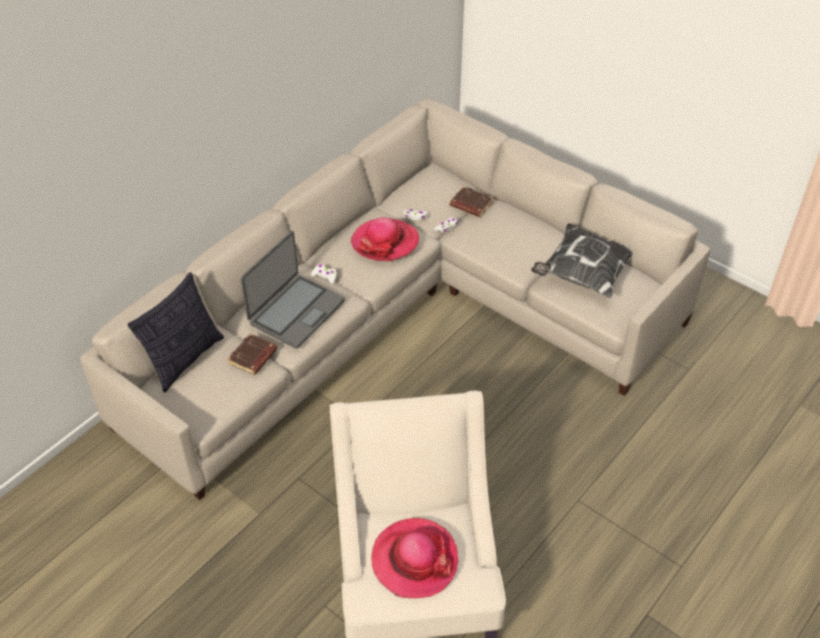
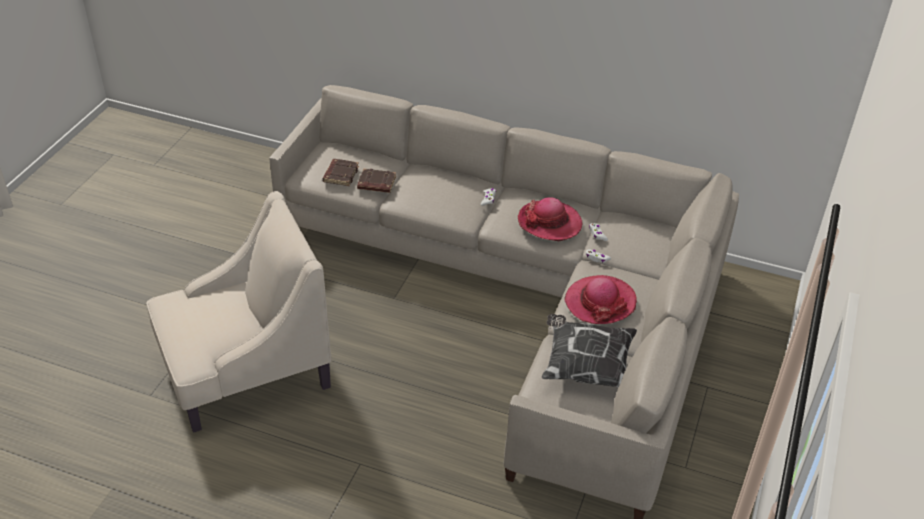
camera: 70 degrees right, 5 degrees down
(185, 359) = (360, 152): pillow -> none
(296, 311) = (436, 193): laptop -> none
(414, 560) = (204, 318): hat -> hat (600, 302)
(470, 205) = (638, 267): brown book -> brown book (340, 174)

